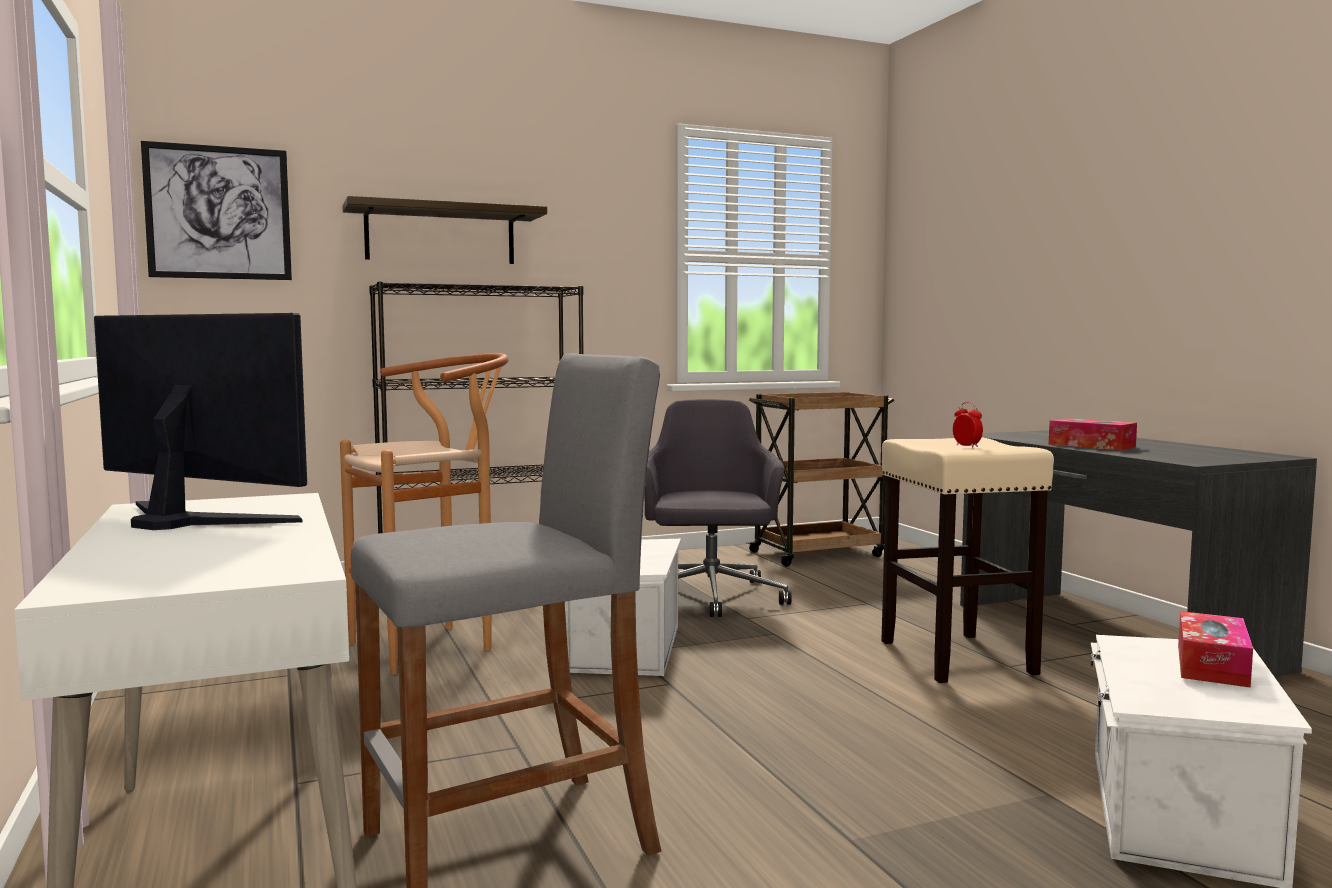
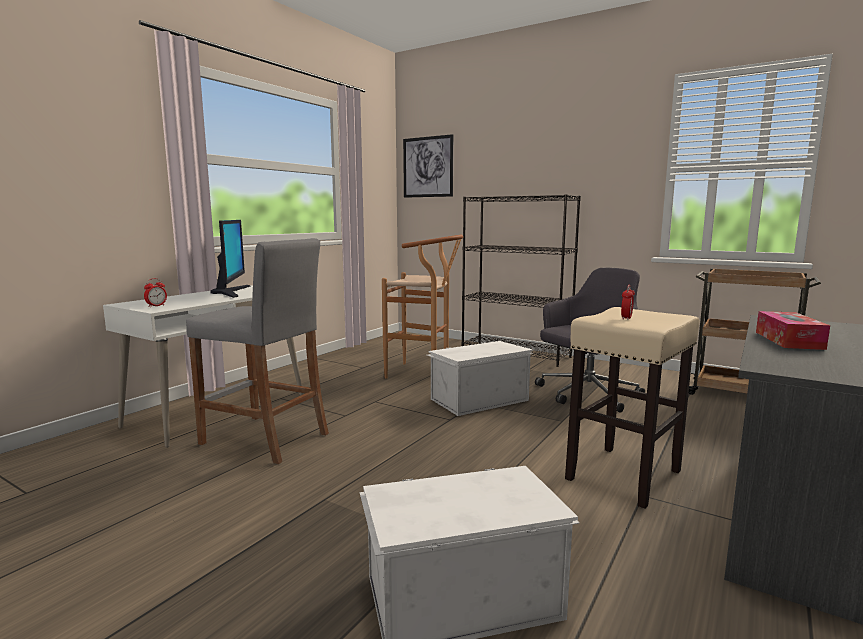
camera: 55 degrees right, 5 degrees up
(235, 570) = (156, 306): none -> alarm clock
(440, 235) = (518, 169): shelf -> none
(1212, 665) = (489, 504): tissue box -> none

